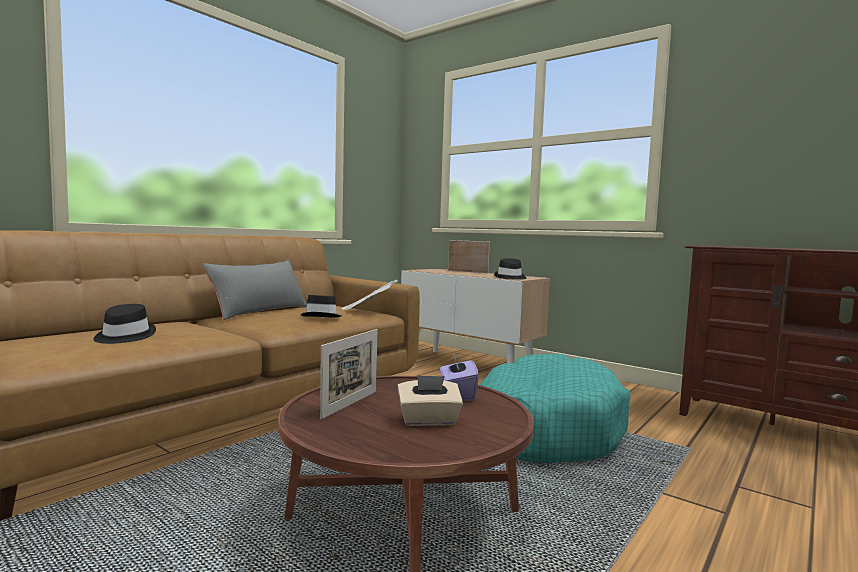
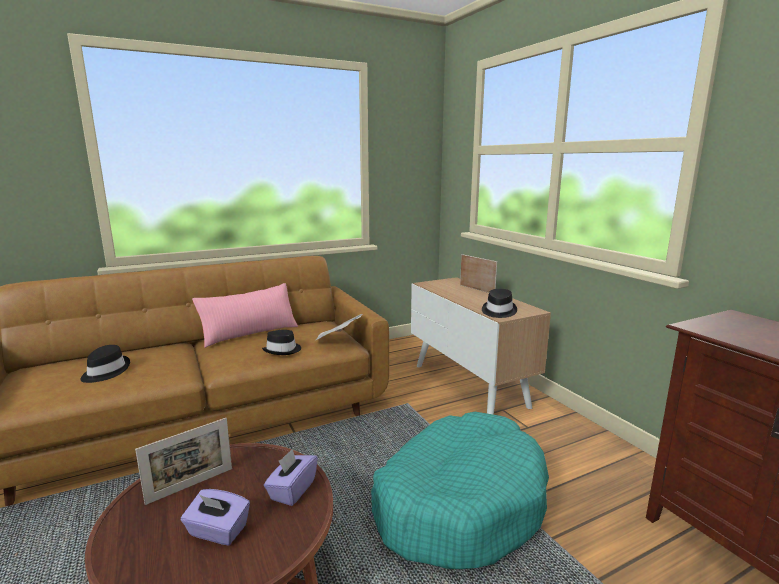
camera: 25 degrees right, 10 degrees up
(259, 311) = (249, 333): grey pillow -> pink pillow
(428, 421) = (217, 531): beige tissue box -> purple tissue box

